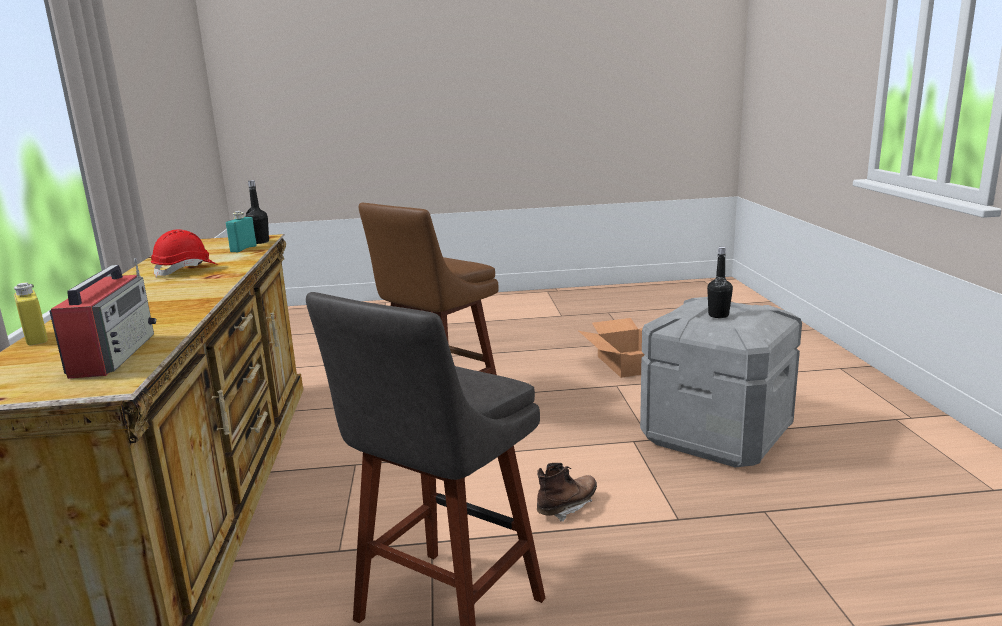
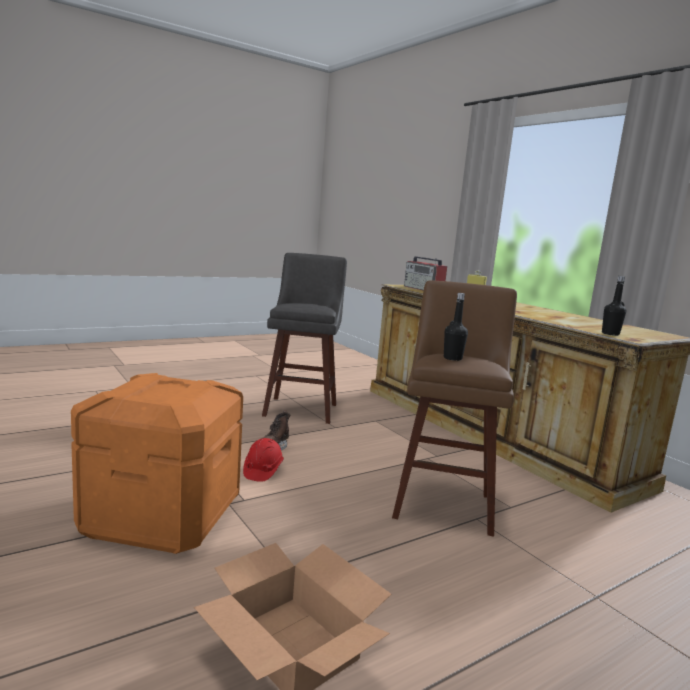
camera: 150 degrees right, 5 degrees down
(186, 270) = (549, 314): red hard hat -> red hard hat (262, 470)
(243, 249) = (590, 328): turquoise bottle -> none
(716, 436) = (161, 516): grey storage box -> orange storage box
(718, 315) = (168, 387): black bottle -> black bottle (452, 358)

